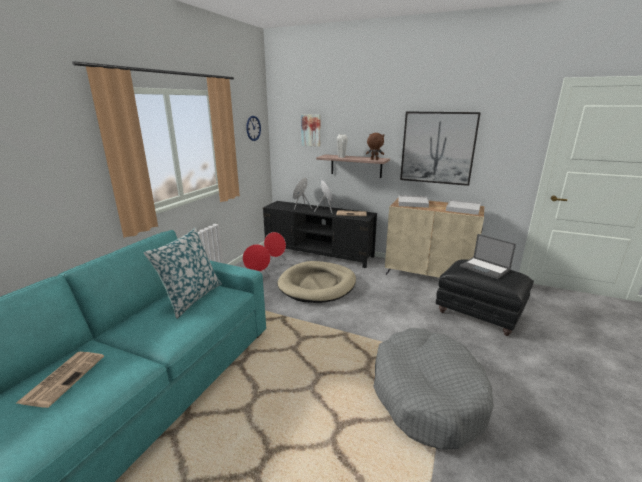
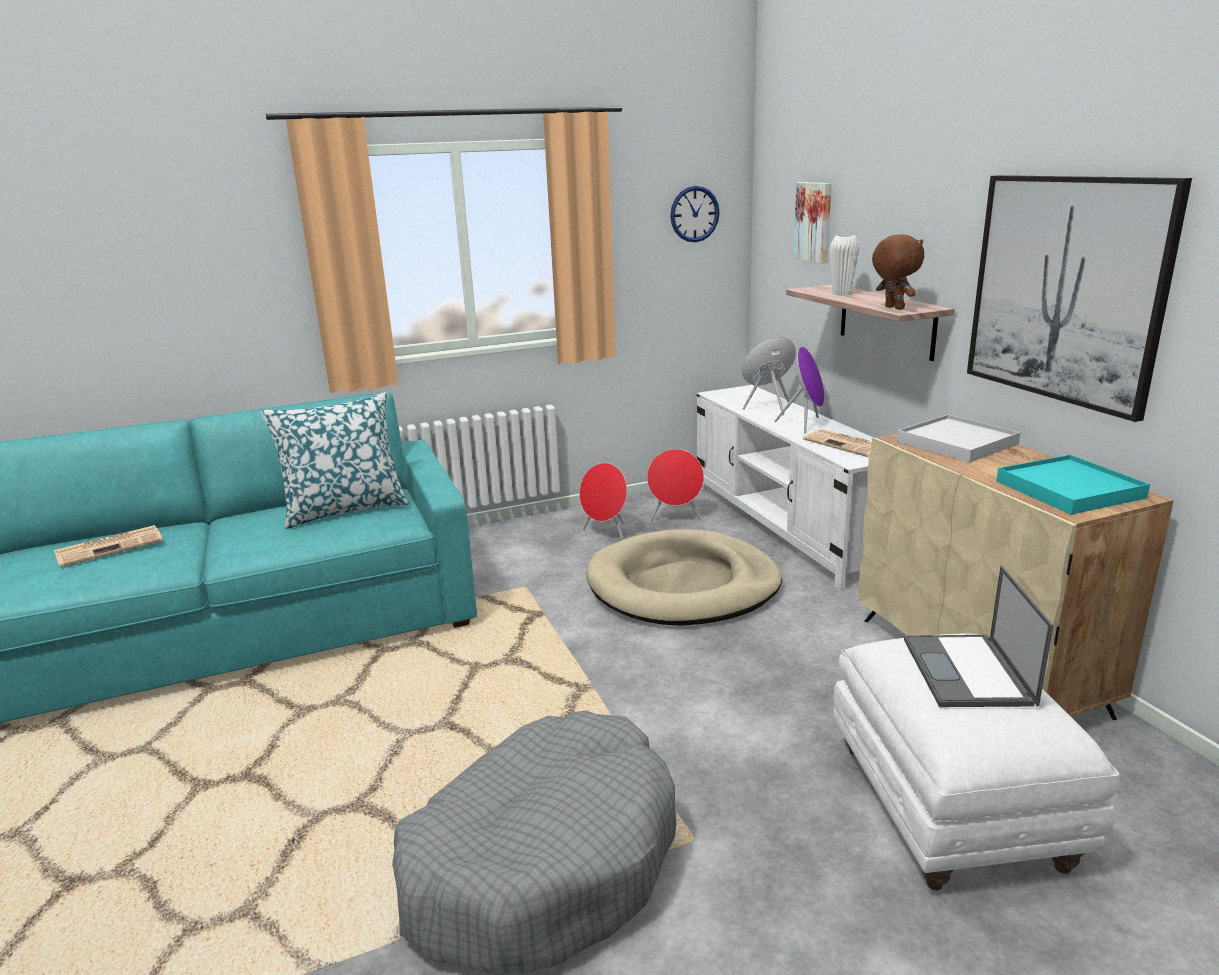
camera: 45 degrees right, 0 degrees up
(319, 253) = (788, 527): black tv stand -> white tv stand
(463, 209) = (1069, 489): white tray -> turquoise tray
(479, 314) = (952, 808): black ottoman -> white ottoman

